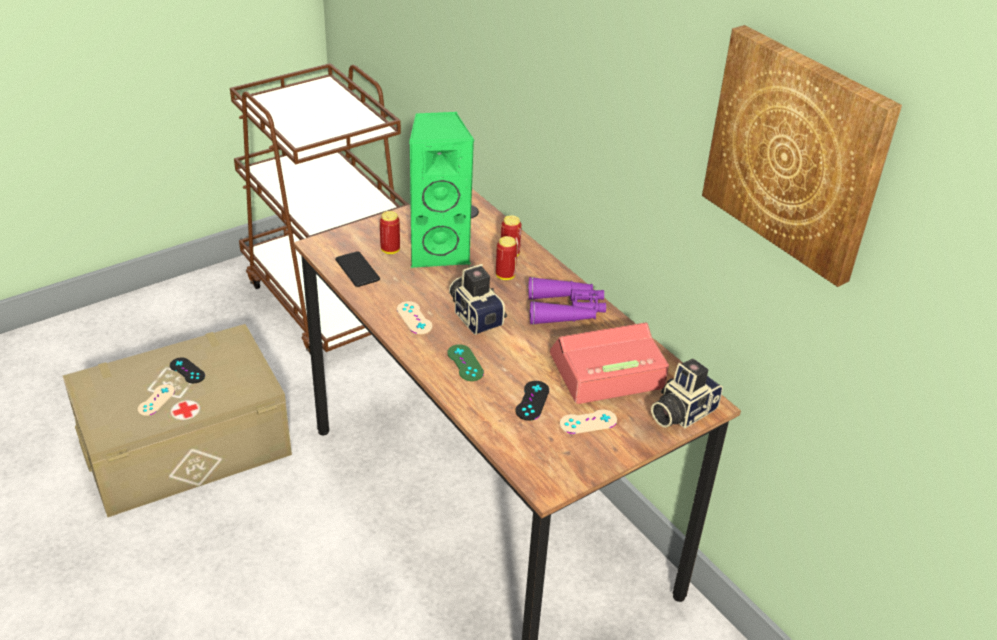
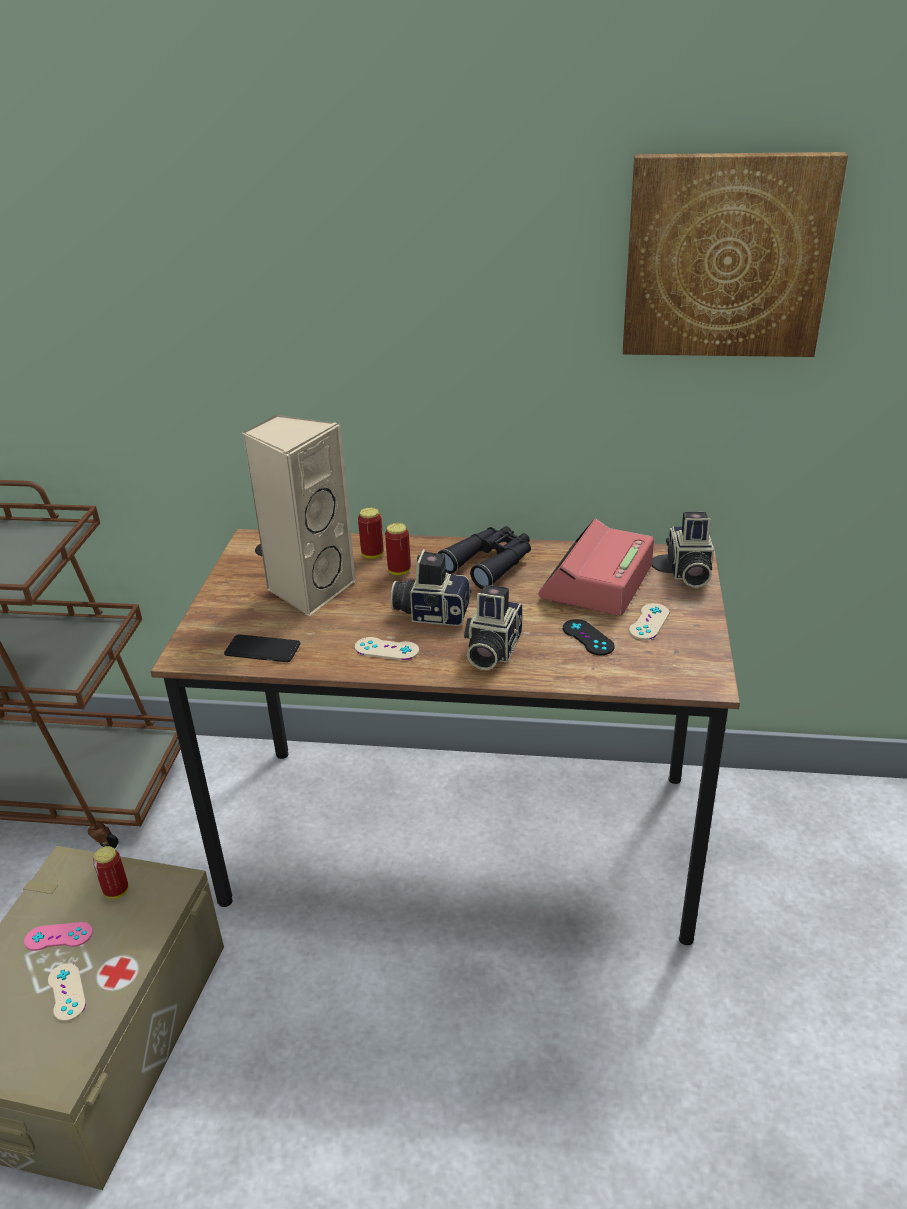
camera: 45 degrees left, 5 degrees down
(187, 370) = (58, 936): black game controller -> pink game controller
(390, 250) = (263, 616): can -> can (116, 891)
(439, 251) = (309, 589): green speaker -> beige speaker
(465, 363) = (491, 650): green game controller -> camera
(566, 310) = (490, 563): purple binoculars -> black binoculars

